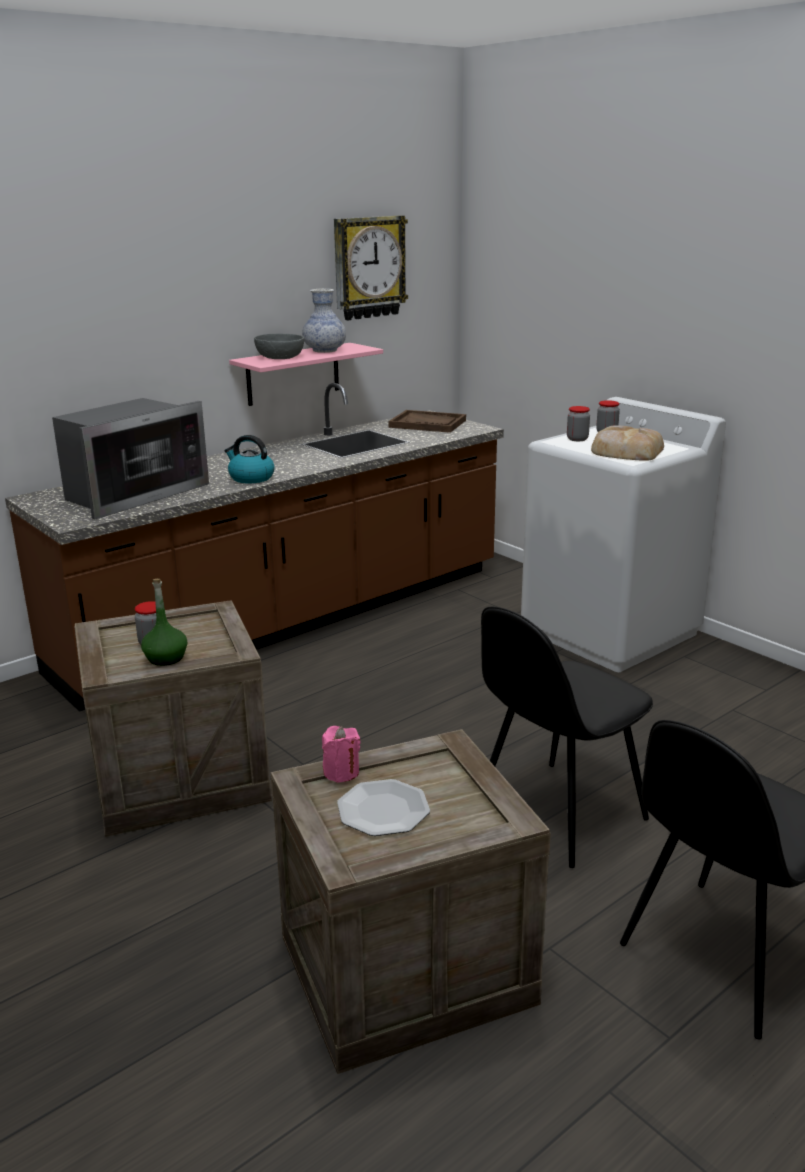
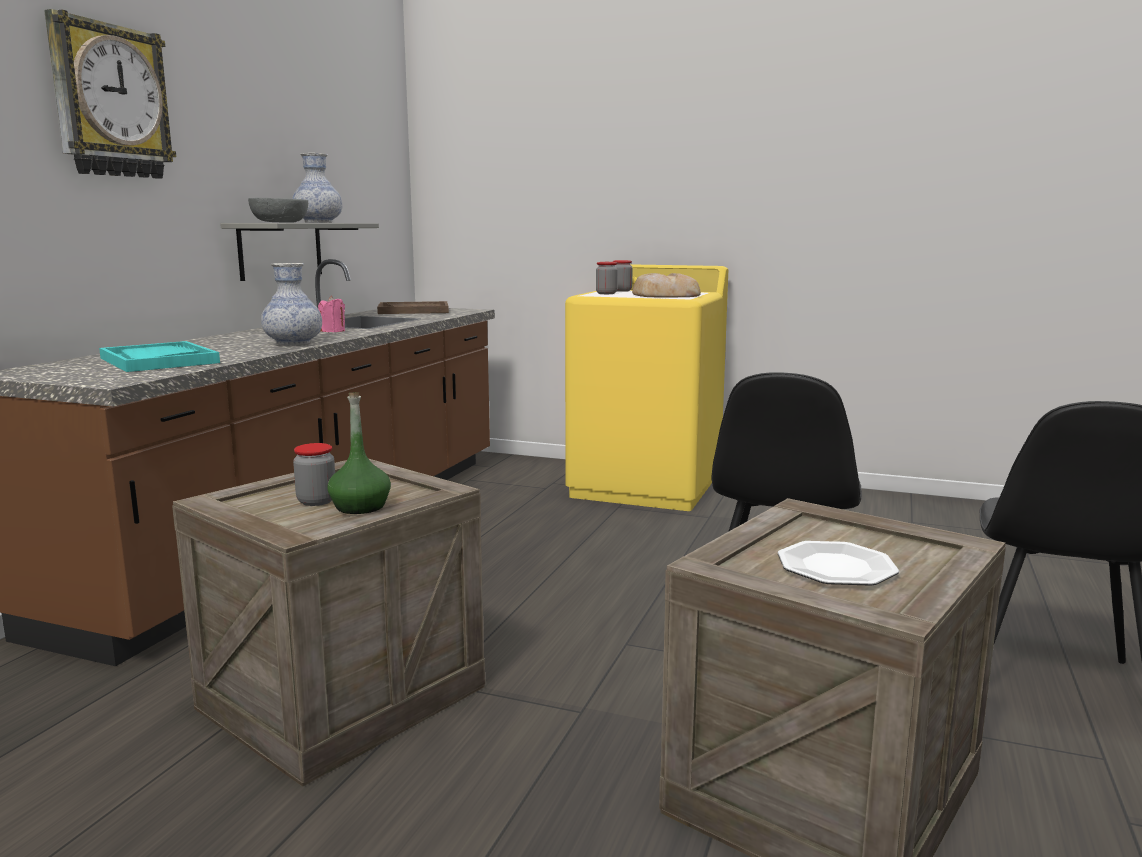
camera: 30 degrees left, 10 degrees down
(132, 494) = (158, 360): microwave -> turquoise tray
(250, 478) = (293, 343): kettle -> vase
(293, 374) = (281, 250): pink shelf -> grey shelf
(341, 772) = (742, 548): pink candle -> pink candle (332, 331)
(368, 267) = (340, 145): wall clock -> wall clock (110, 101)
(610, 632) = (646, 486): white washing machine -> yellow washing machine

